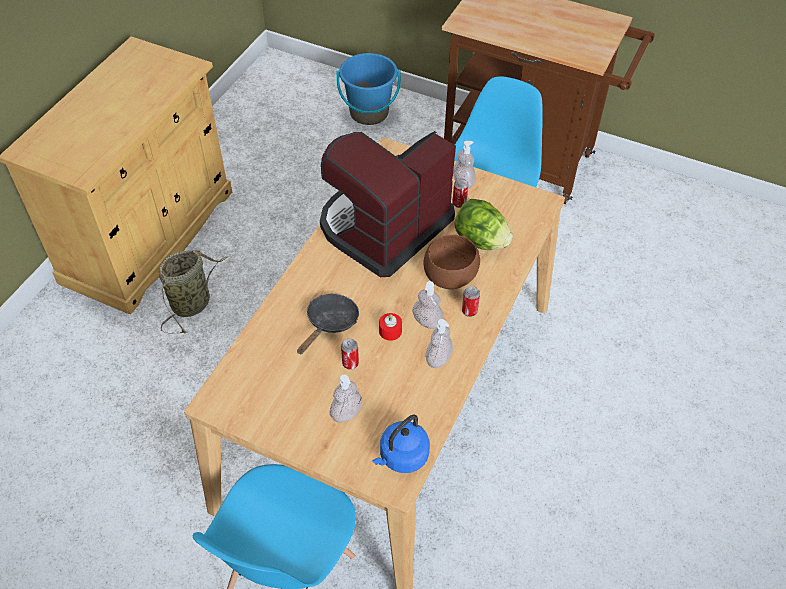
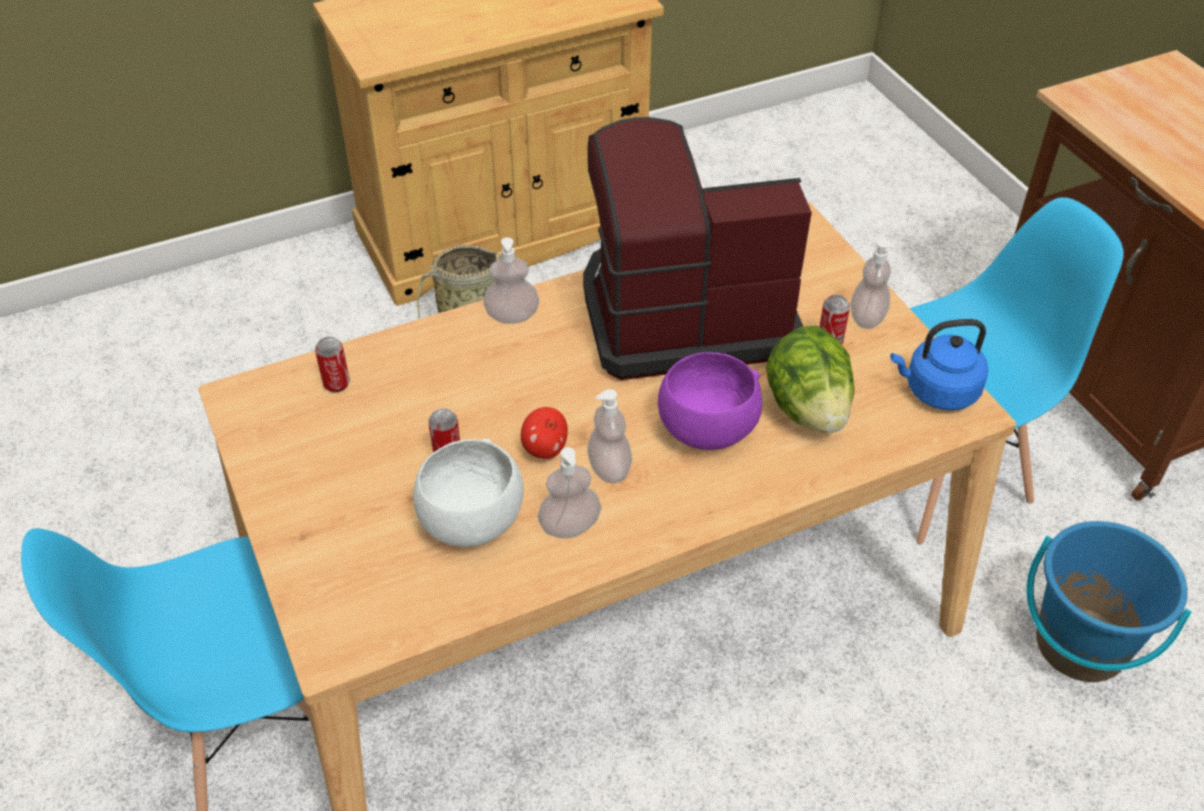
camera: 40 degrees right, 5 degrees down
(330, 323) = (478, 391): black frying pan -> none
(346, 413) = (373, 514): soap dispenser -> soap dispenser (512, 316)
(369, 113) = (931, 222): blue bucket -> blue bucket (1080, 645)
(390, 331) = (545, 449): red candle -> apple
(395, 387) = (471, 524): none -> white bowl
(402, 457) = (377, 619): blue kettle -> blue kettle (937, 391)
(449, 278) = (705, 431): brown bowl -> purple bowl
(469, 311) = (685, 492): can -> can (336, 384)

